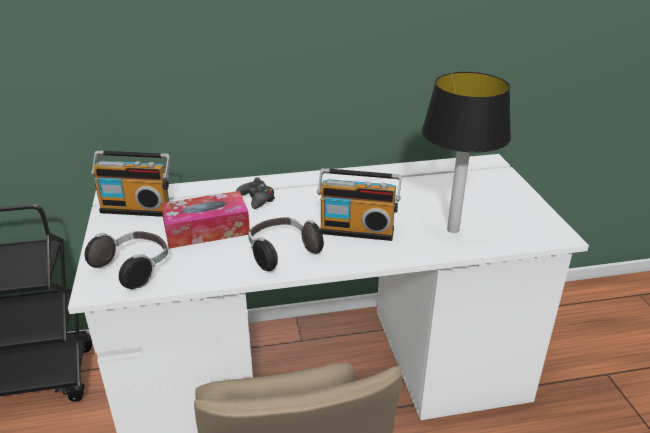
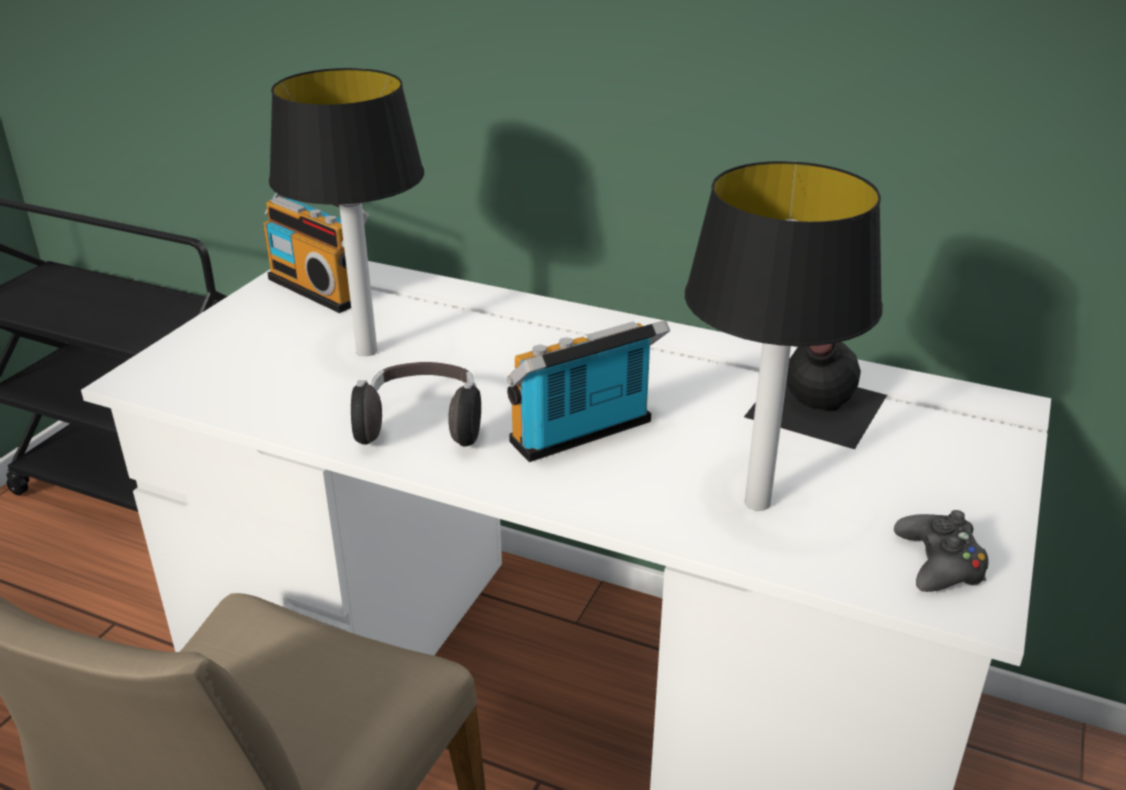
camera: 35 degrees right, 0 degrees up
(134, 268) = (212, 369): headphones -> none
(206, 230) = (365, 351): tissue box -> table lamp
(257, 199) = (493, 331): black game controller -> black game controller (939, 563)
(357, 229) = (585, 436): radio -> radio turned 105 degrees clockwise
(427, 185) = (814, 406): none -> black bottle

